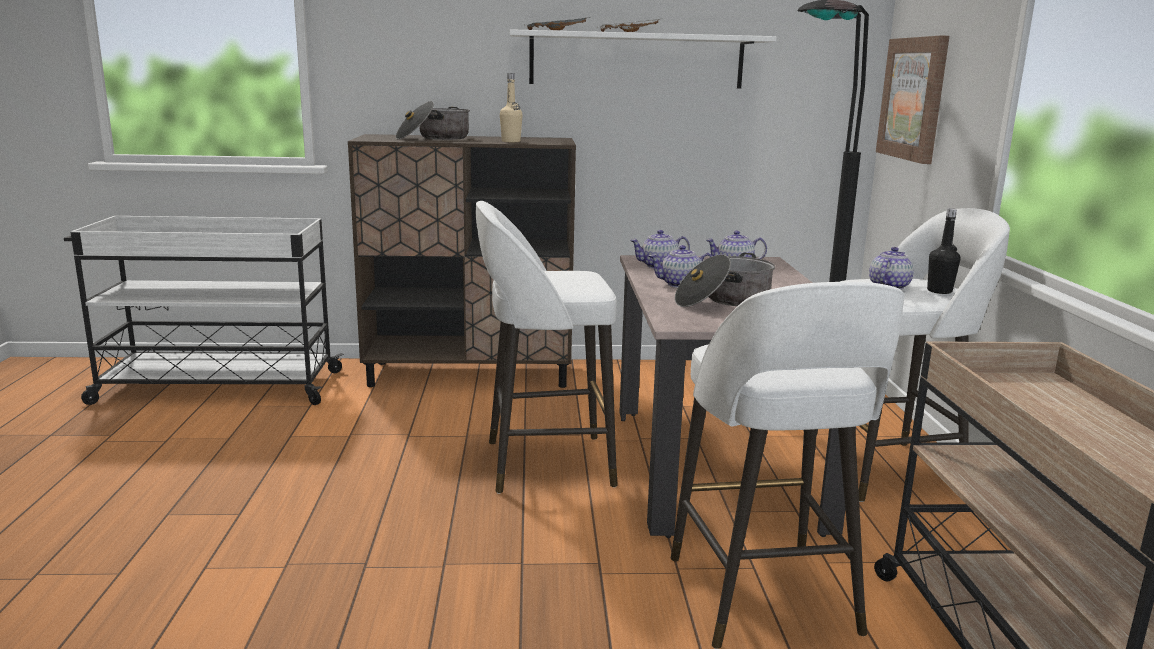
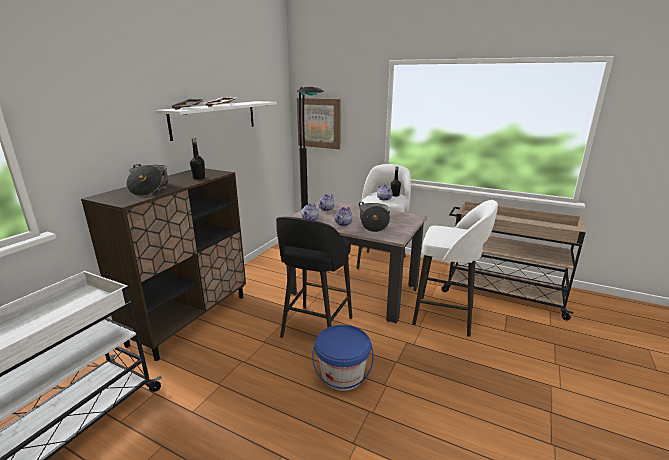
camera: 60 degrees left, 5 degrees up
(437, 517) = (342, 375): none -> blue bucket
(511, 141) = (199, 178): beige bottle -> black bottle
(544, 463) = (316, 328): white stool -> black stool

